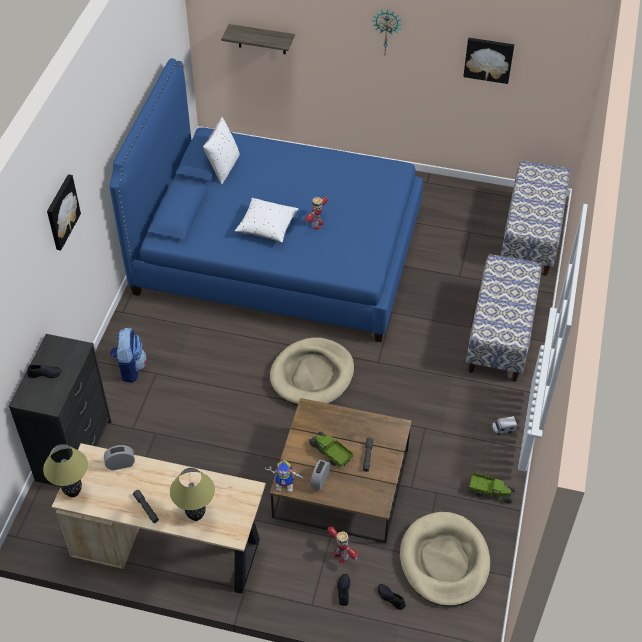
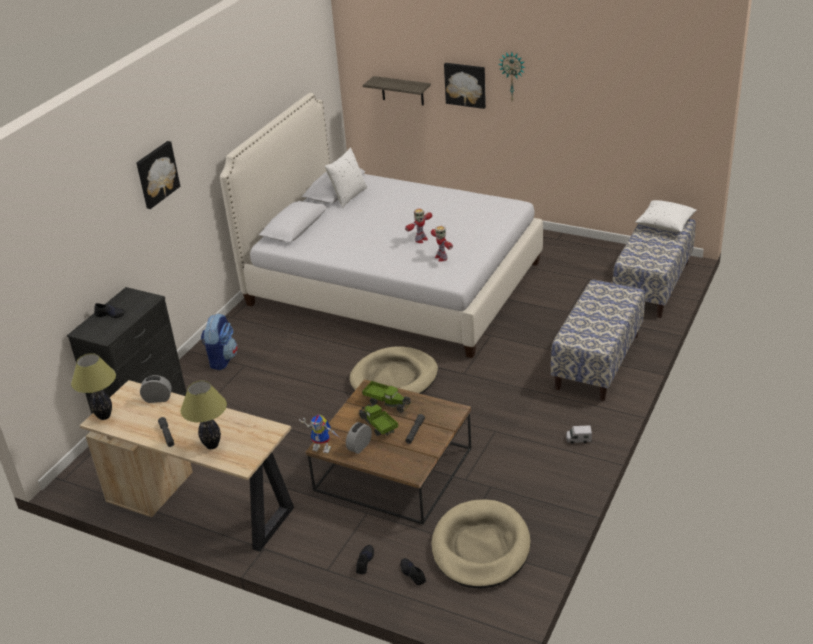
camera: 15 degrees right, 15 degrees down
(267, 227) = (372, 239): white pillow -> white pillow (665, 225)
(277, 253) = (393, 284): blue bed -> white bed
(341, 555) = (372, 530): toy robot -> toy robot (441, 257)
(488, 59) = (609, 101): picture -> picture (465, 84)
(490, 492) = (549, 492): toy truck -> toy truck (387, 402)

